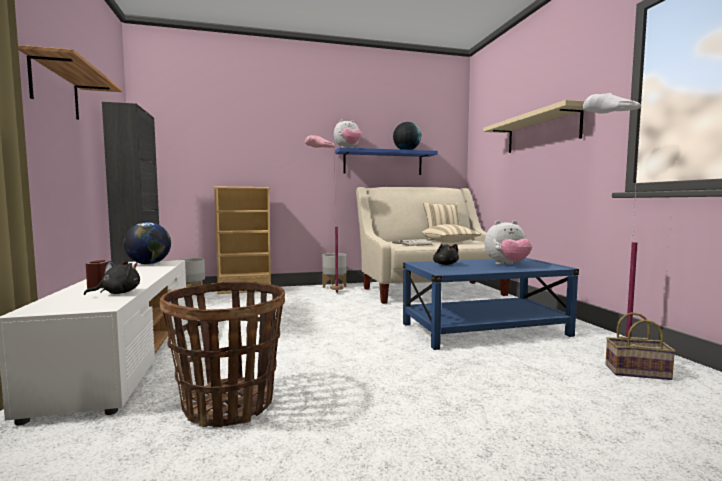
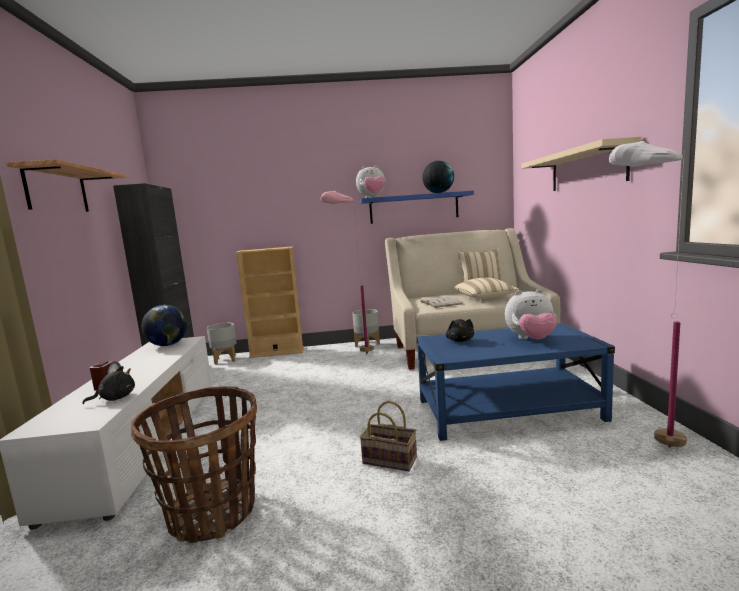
camera: 10 degrees right, 5 degrees up
(638, 372) = (670, 480): basket -> basket (391, 460)

